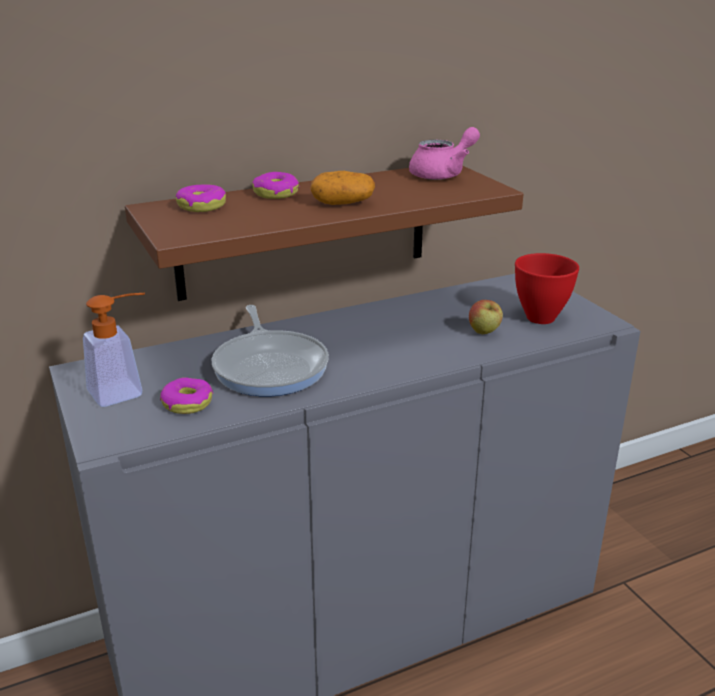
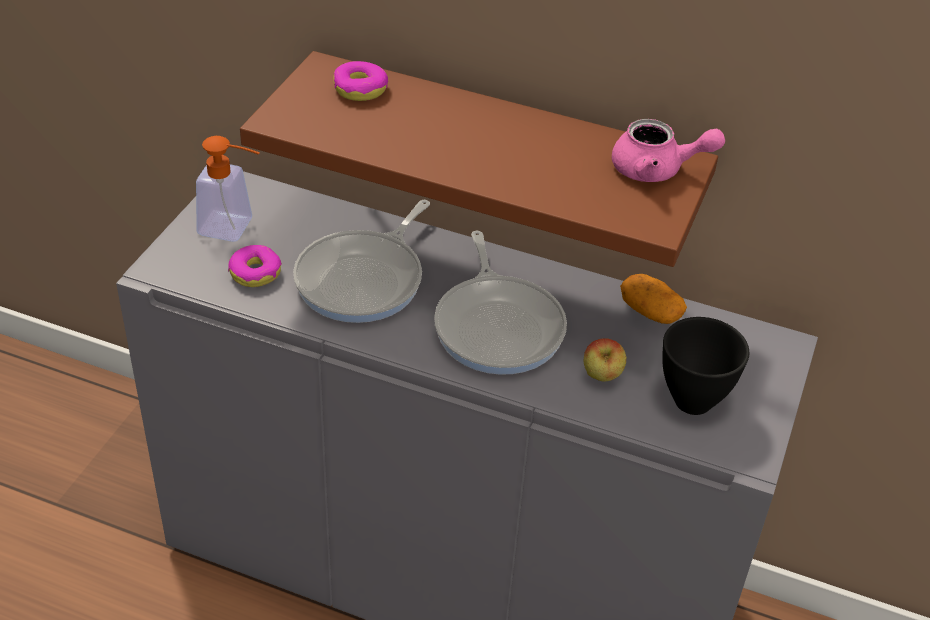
camera: 45 degrees right, 15 degrees up
(276, 193) = (447, 106): donut -> none
(342, 203) = (473, 157): potato -> potato (650, 312)
(391, 343) = (498, 326): none -> frying pan
(540, 317) = (694, 400): red bowl -> black bowl

